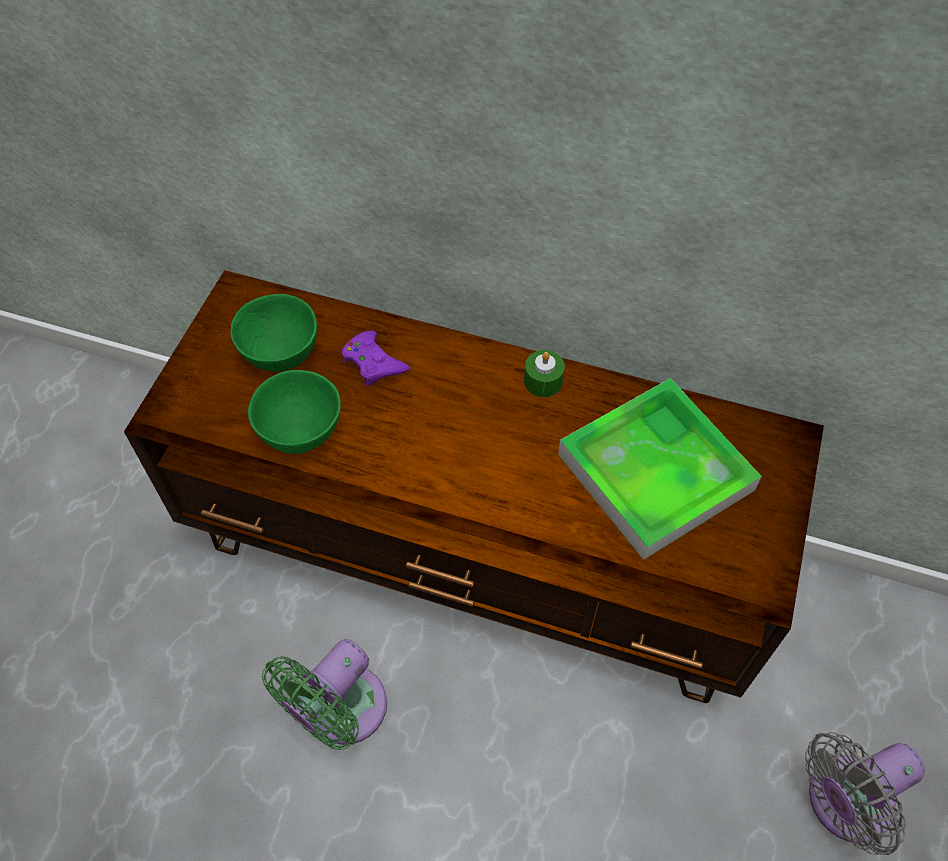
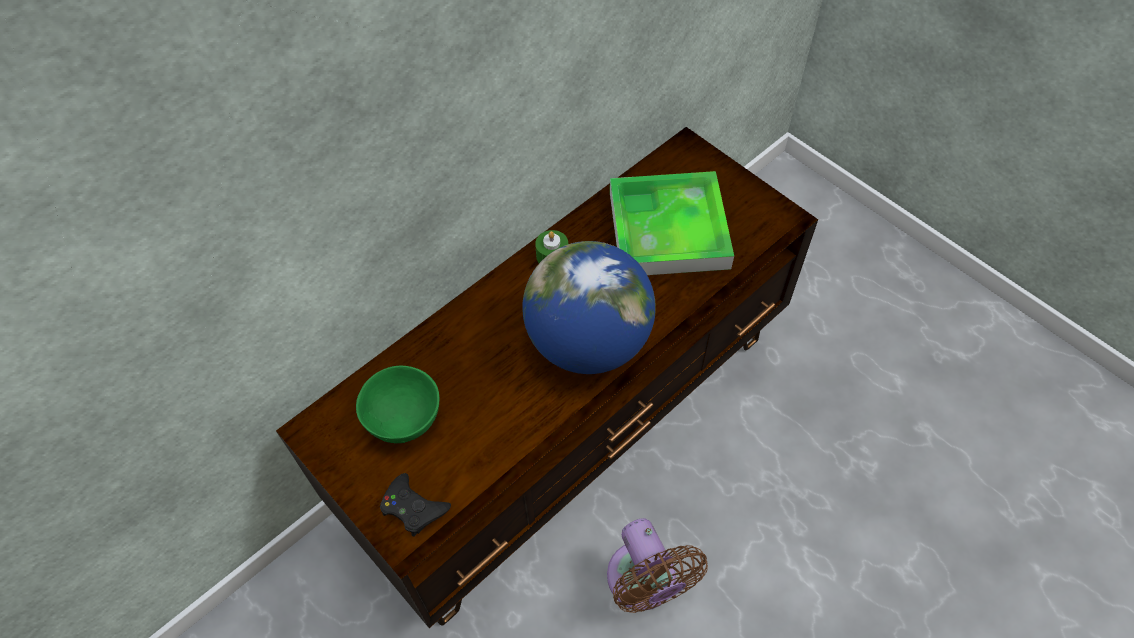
camera: 60 degrees left, 0 degrees up
(196, 405) = (413, 508): none -> black game controller
(303, 433) = (496, 435): green bowl -> none
(340, 712) = (644, 583): green fan -> brown fan
(373, 363) = (460, 357): purple game controller -> none
(456, 462) = (588, 342): none -> globe
(842, 803) = (855, 304): grey fan -> none

